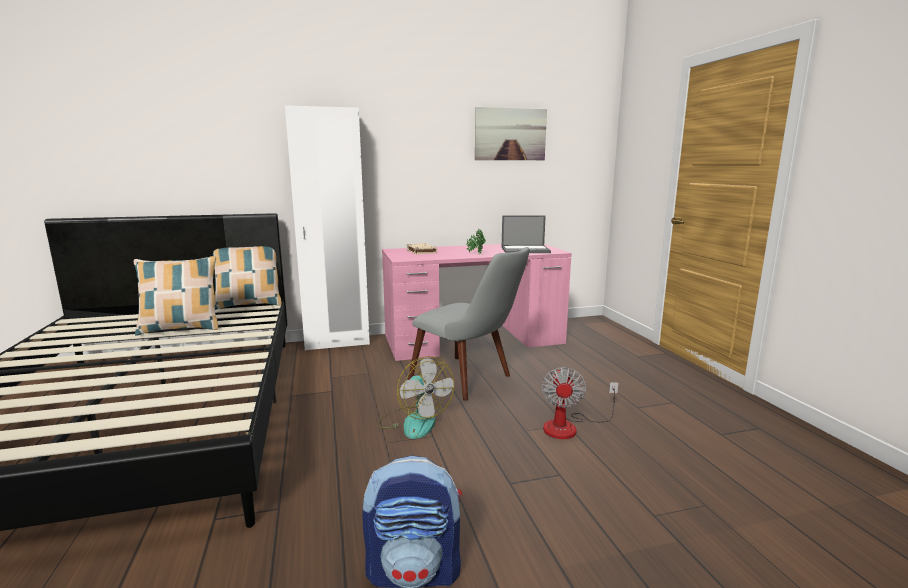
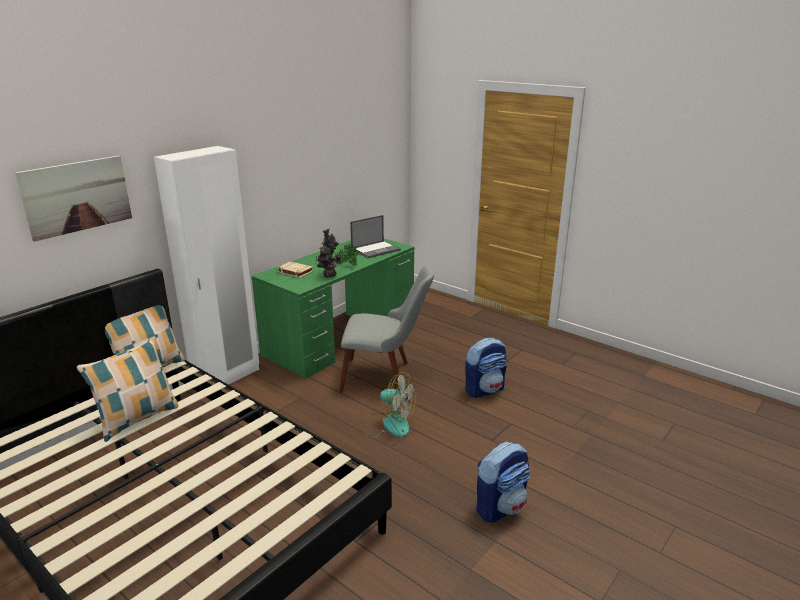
camera: 35 degrees left, 10 degrees up
(444, 256) = (328, 275): none -> potted plant
(474, 339) = (342, 336): pink desk -> green desk
(510, 134) = (339, 142): picture -> picture (77, 196)
(569, 427) = (484, 390): fan -> backpack

